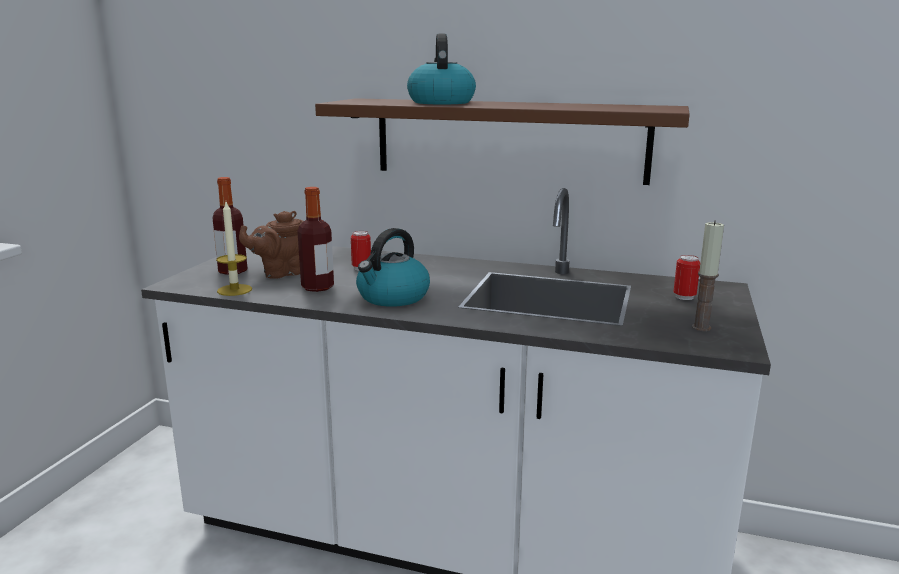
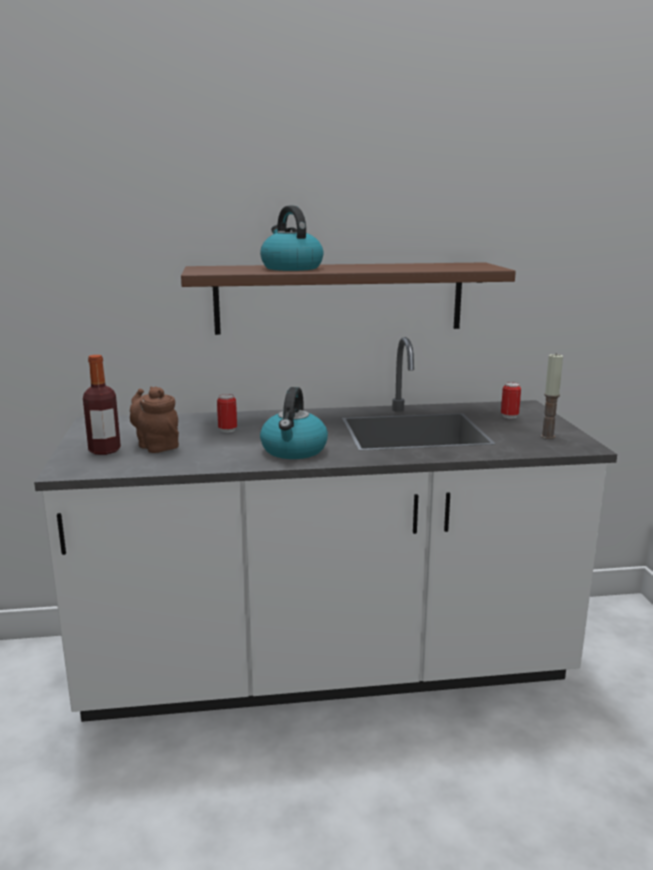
camera: 25 degrees left, 0 degrees up
(234, 290) = (137, 467): candle -> none
(279, 273) = (156, 446): brown teapot -> brown teapot turned 105 degrees clockwise
(317, 287) = (214, 452): bottle -> none

